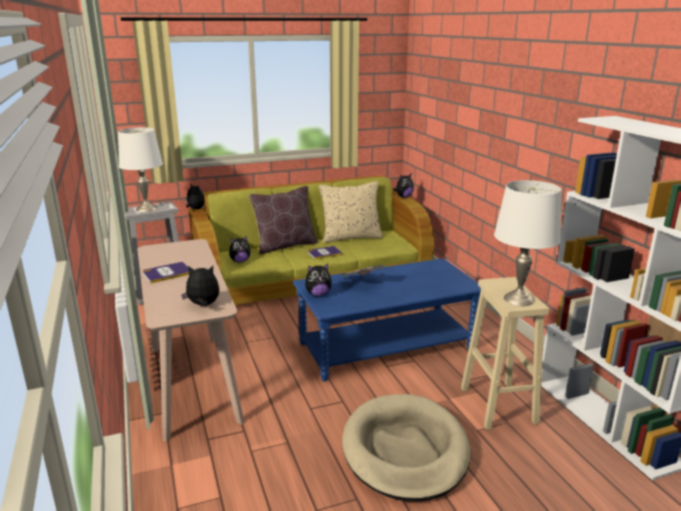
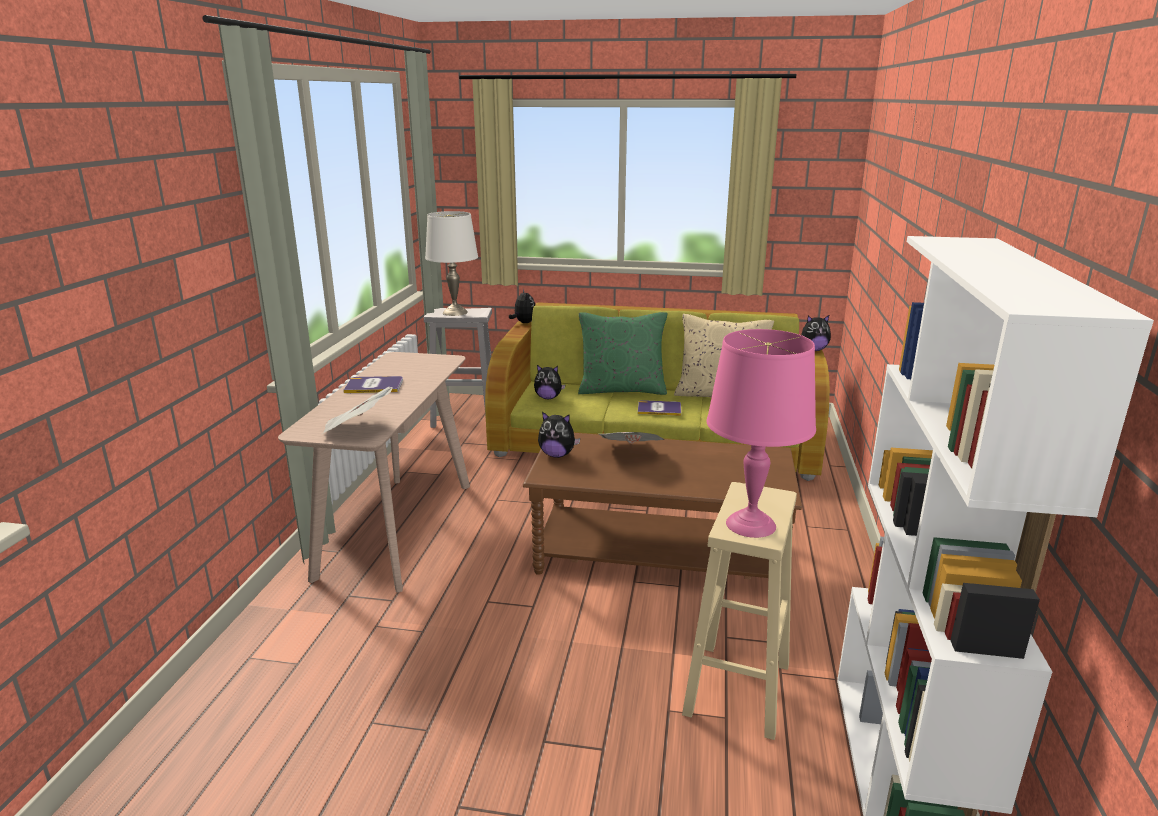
camera: 30 degrees right, 0 degrees up
(203, 305) = (357, 429): plush toy -> newspaper
(285, 245) = (621, 390): brown pillow -> green pillow
(386, 347) = (659, 556): blue coffee table -> brown coffee table
(405, 450) = (544, 697): beige dog bed -> none
(519, 299) = (751, 525): white table lamp -> pink table lamp

